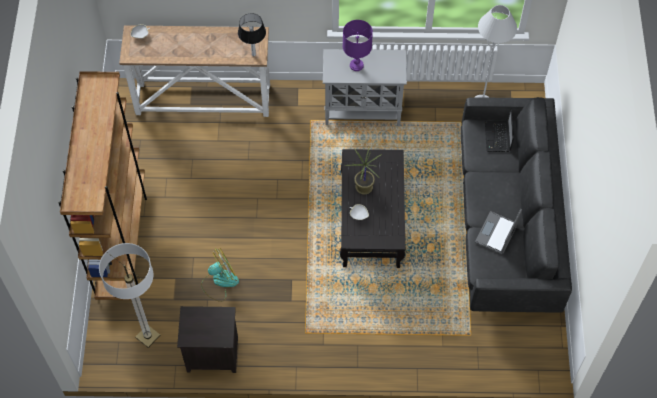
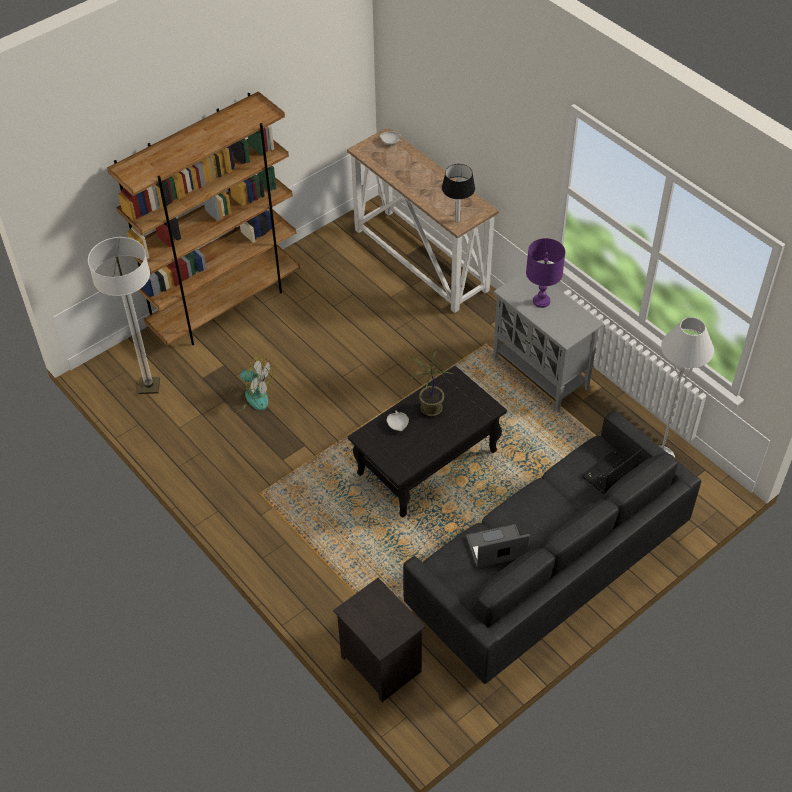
camera: 50 degrees right, 10 degrees down
(211, 355) = (172, 441): black nightstand -> black nightstand (379, 664)

